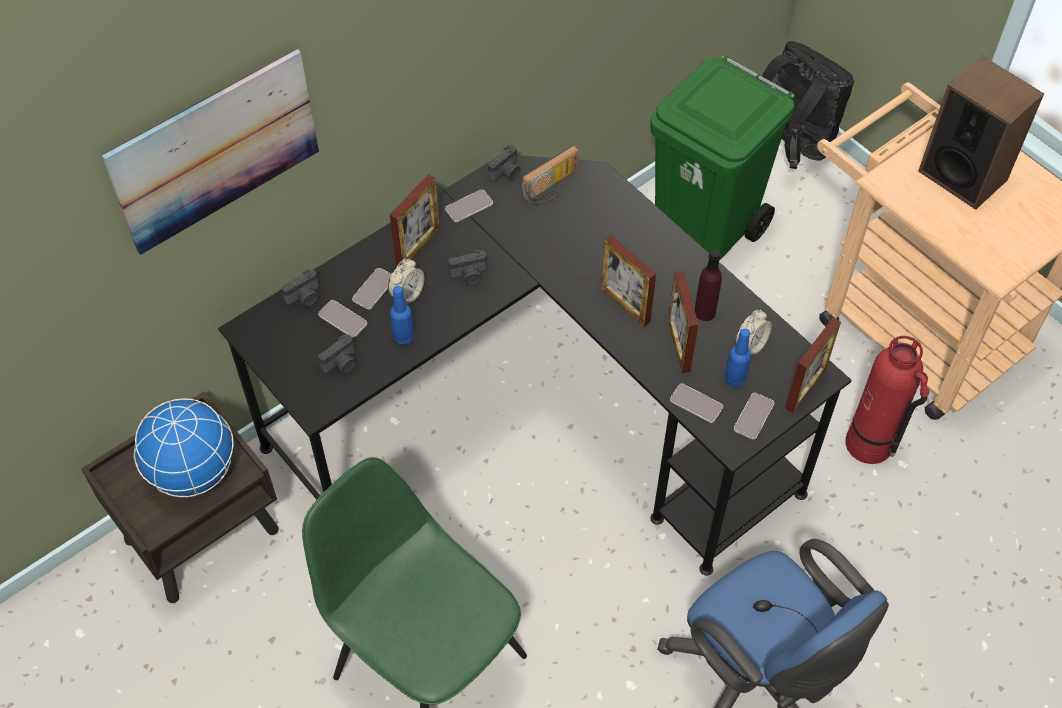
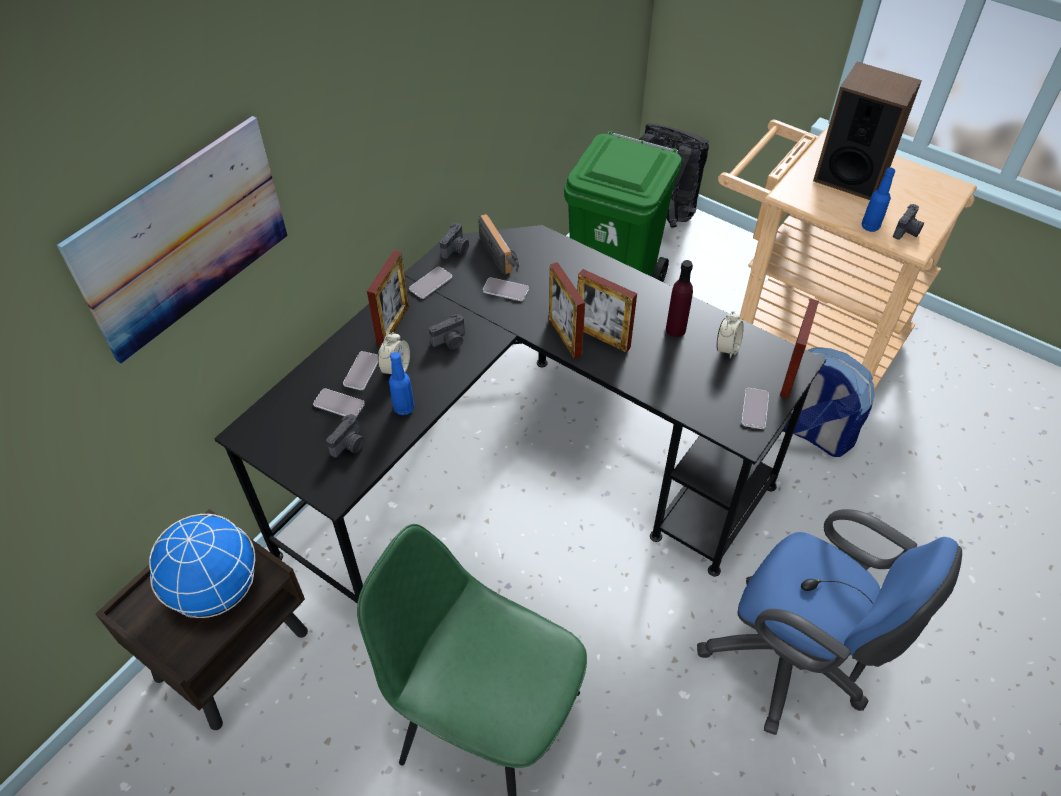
camera: 15 degrees left, 5 degrees down
(305, 297) = (296, 392): camera -> camera (907, 231)
(552, 188) = (502, 254): radio -> radio turned 60 degrees counterclockwise
(679, 345) = (664, 362): picture frame -> picture frame (565, 337)
(696, 404) = (699, 409): phone -> phone (505, 290)
(734, 378) = (724, 380): blue bottle -> blue bottle (870, 226)
(869, 444) = (811, 432): fire extinguisher -> backpack

